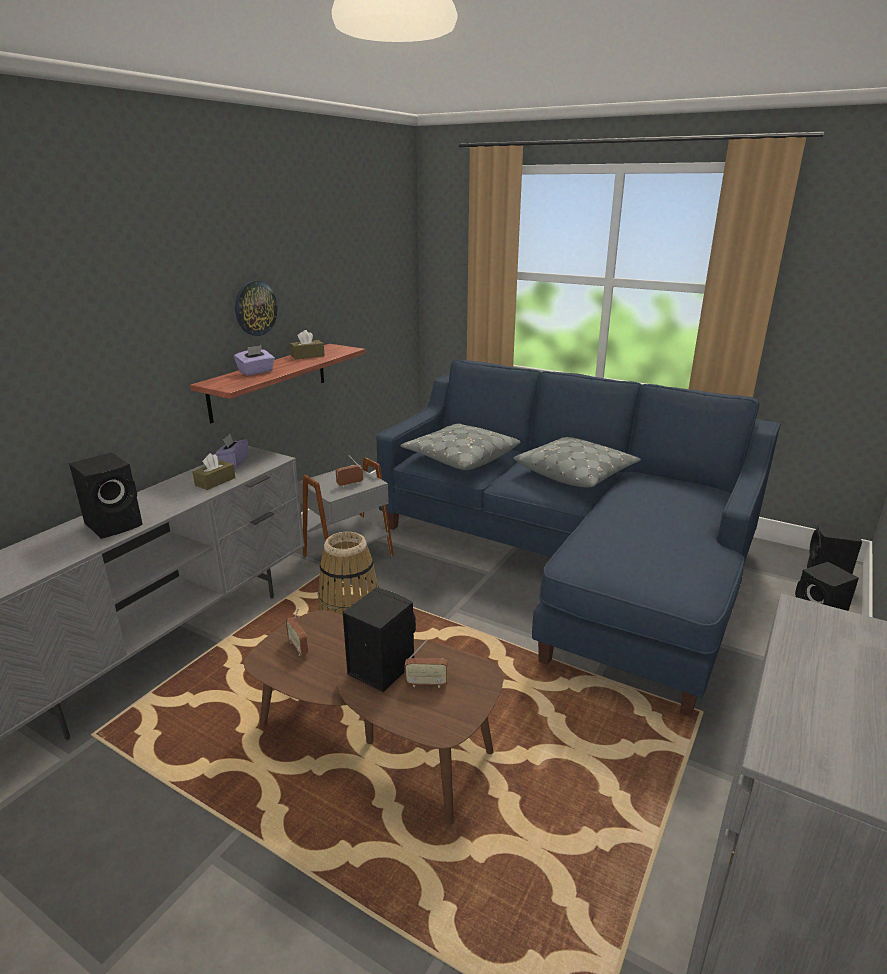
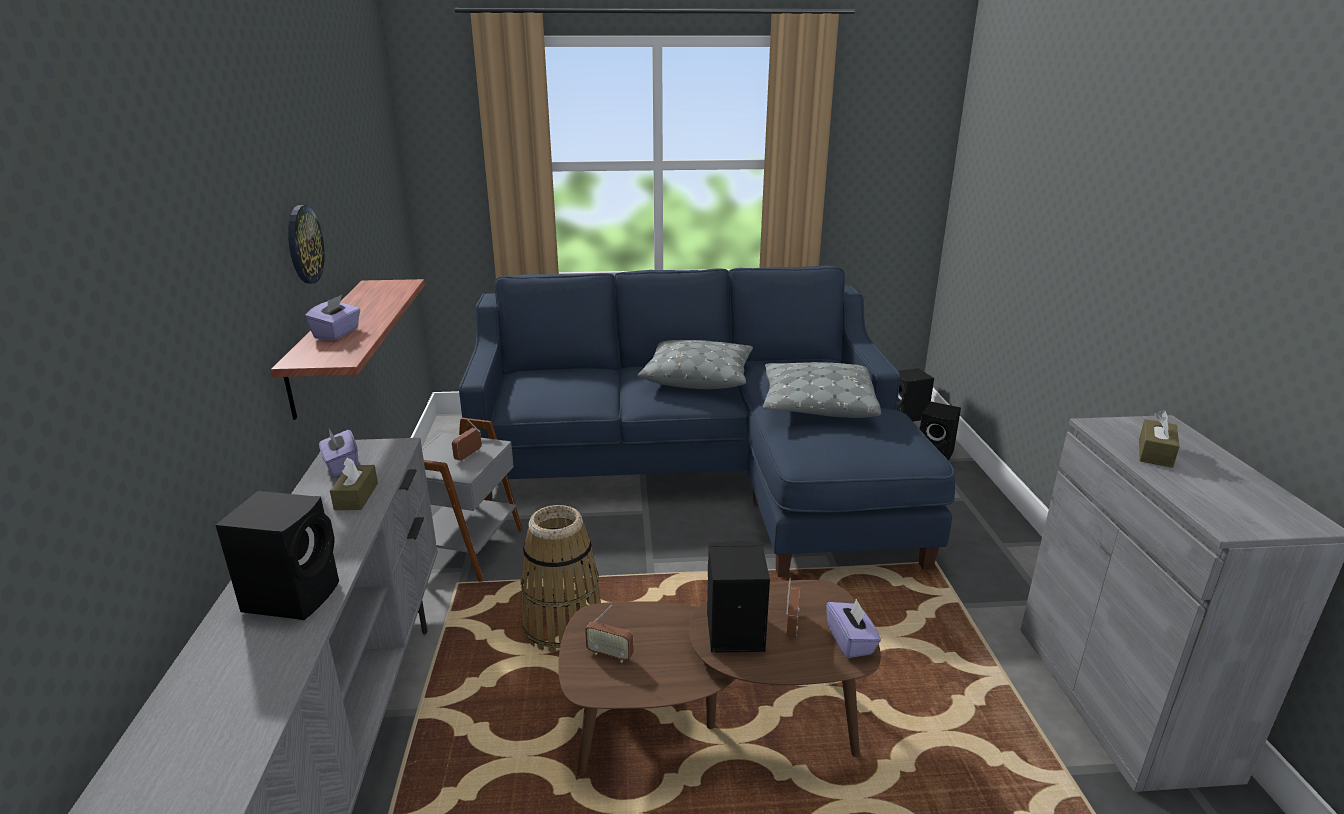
camera: 35 degrees left, 0 degrees up
(307, 356) = (366, 300): brown tissue box -> brown tissue box (1155, 453)
(426, 684) = (791, 625): radio -> radio turned 45 degrees counterclockwise
(455, 717) = (850, 641): none -> purple tissue box
(460, 457) = (563, 391): grey pillow -> grey pillow (816, 405)

